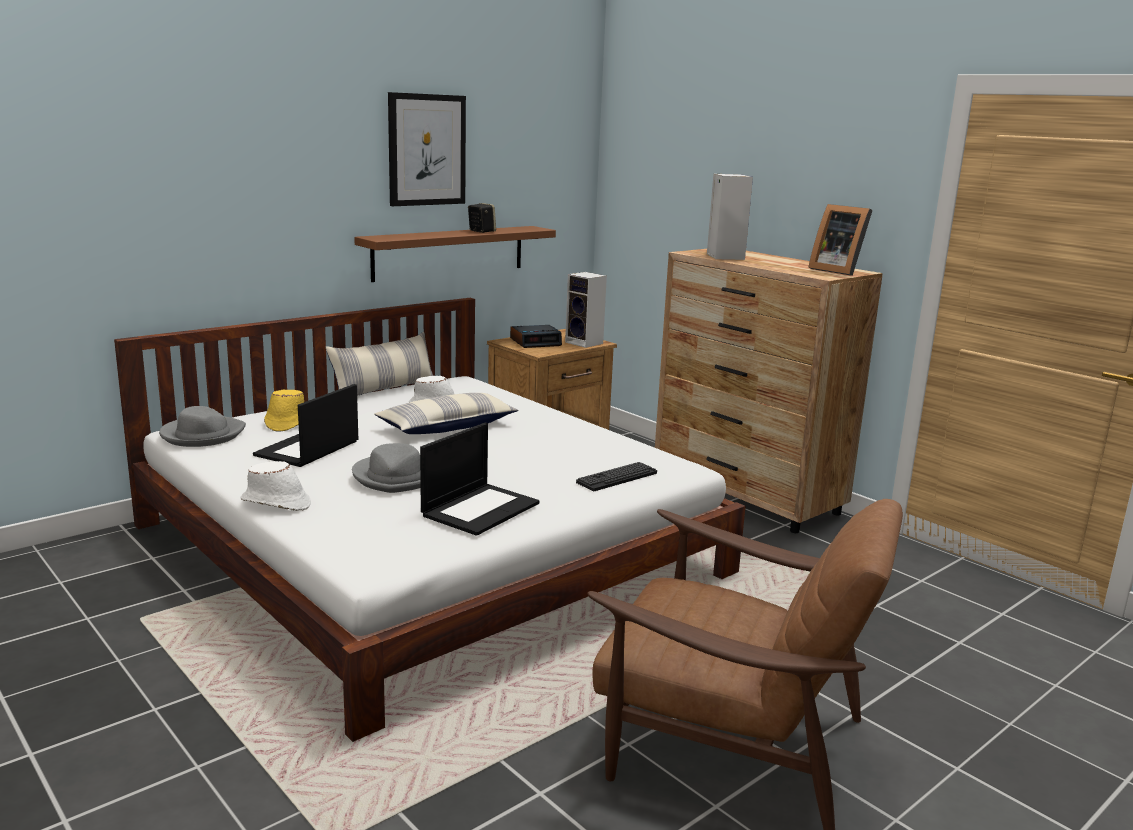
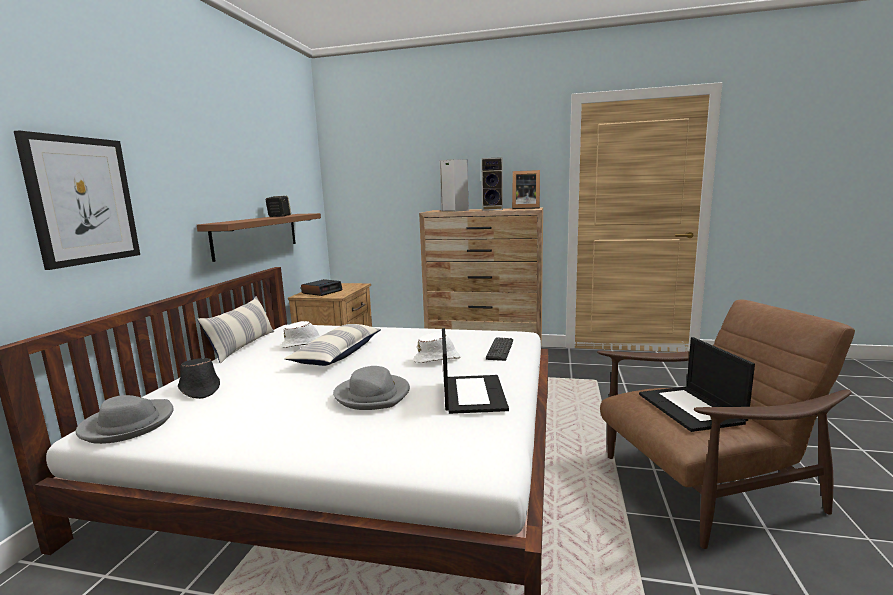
camera: 35 degrees left, 5 degrees down
(276, 503) = (311, 451): white hat -> white hat (438, 359)
(286, 422) = (199, 389): yellow hat -> black hat
(307, 449) = (258, 402): laptop -> laptop (691, 408)
(426, 150) = (234, 155): picture -> picture (82, 201)
(585, 343) = (353, 286): speaker -> speaker (493, 209)

